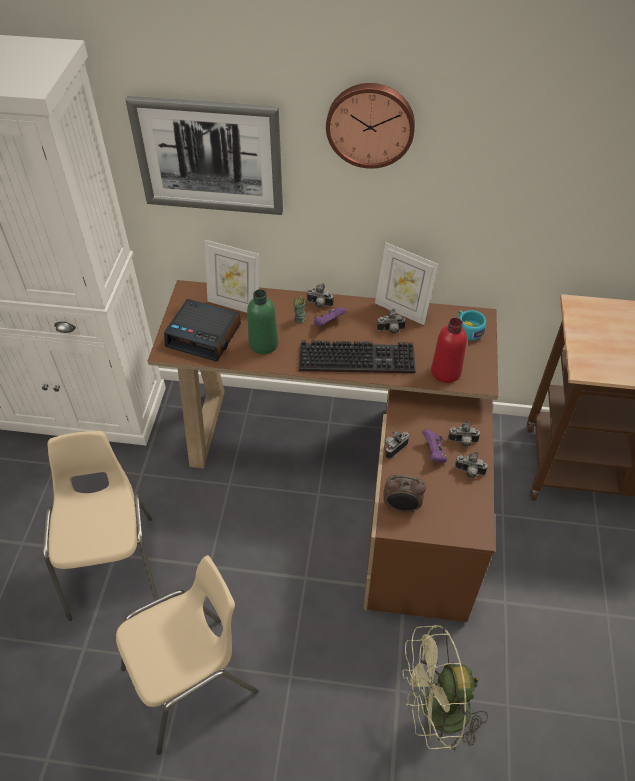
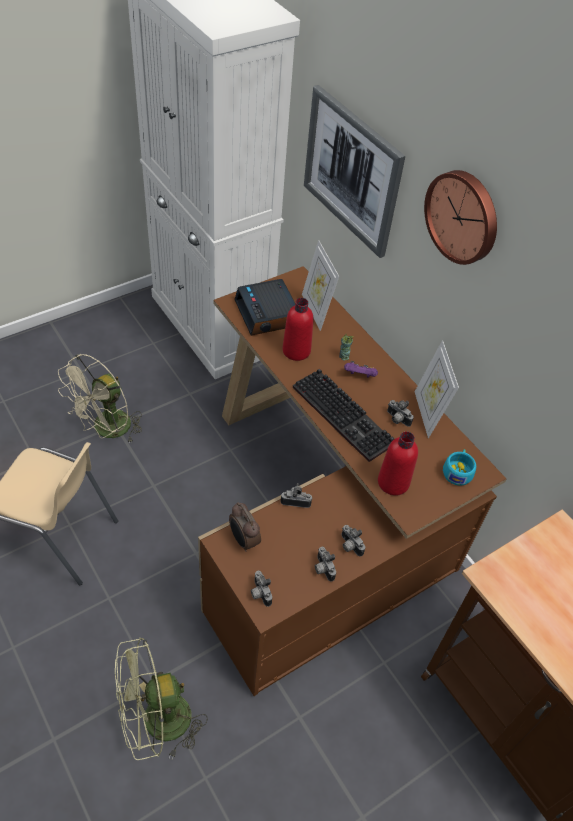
camera: 45 degrees right, 0 degrees up
(114, 565) = (107, 430): beige chair -> beige fan
(263, 344) = (296, 351): green bottle -> red bottle
(319, 304) = (372, 358): camera -> camera (259, 593)
(433, 453) = (317, 531): purple game controller -> none
(436, 712) = (156, 723): green fan -> green fan turned 60 degrees counterclockwise

